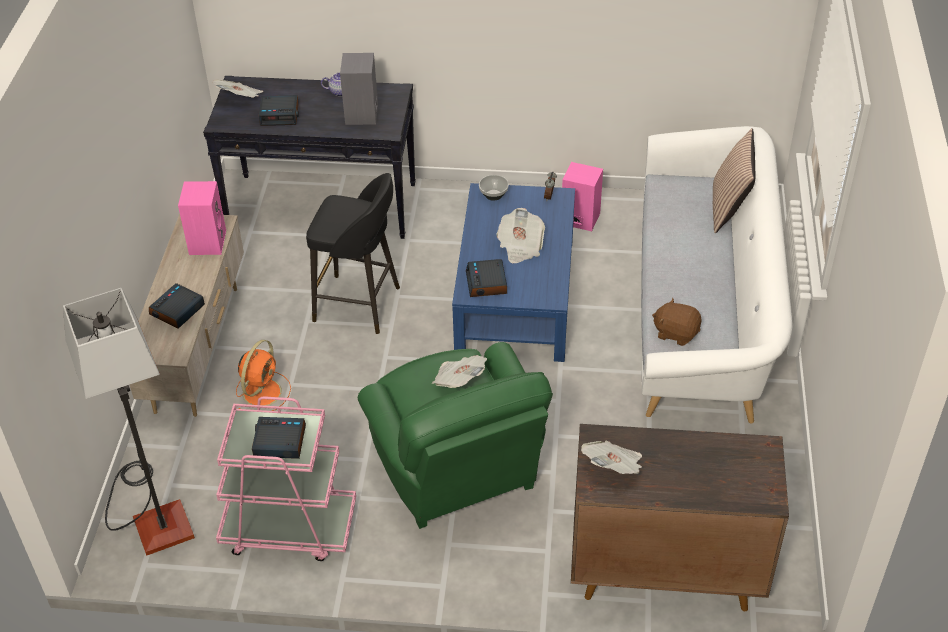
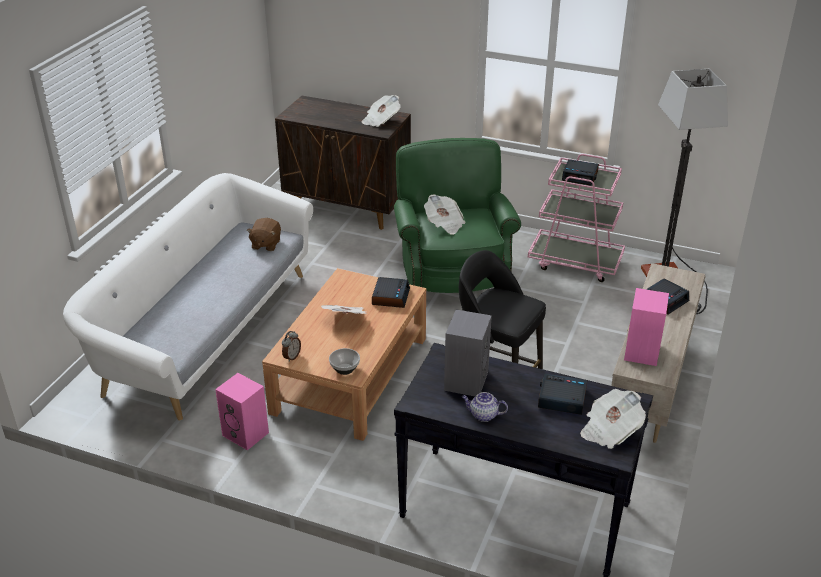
camera: 165 degrees left, 10 degrees down
(263, 391) = (591, 342): orange fan -> none
(516, 296) = (350, 374): blue coffee table -> brown coffee table
(676, 333) = (265, 244): brown plush toy -> brown plush toy turned 60 degrees clockwise
(729, 208) = (138, 320): pillow -> none

